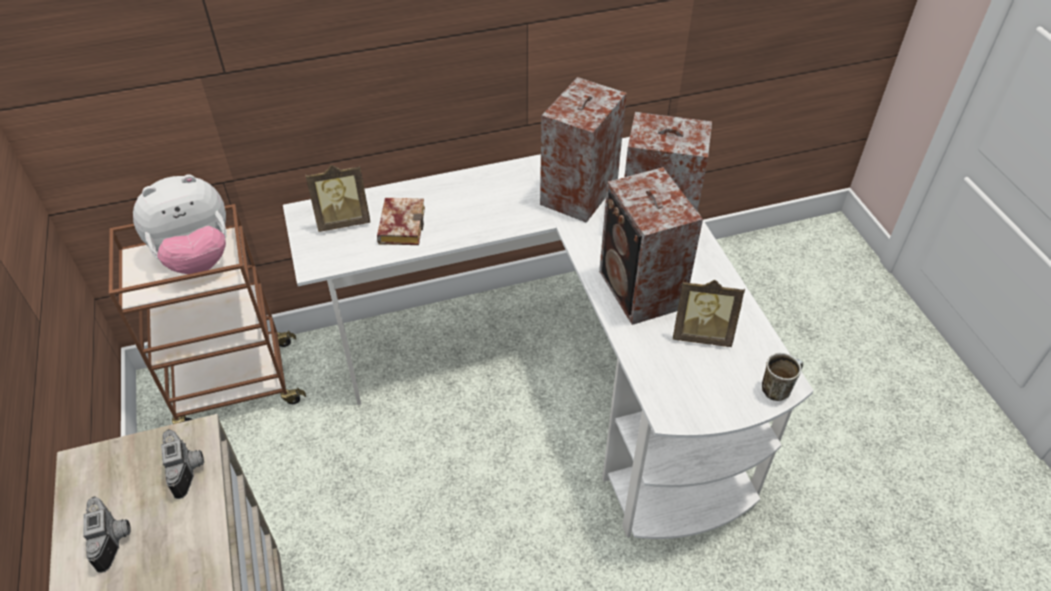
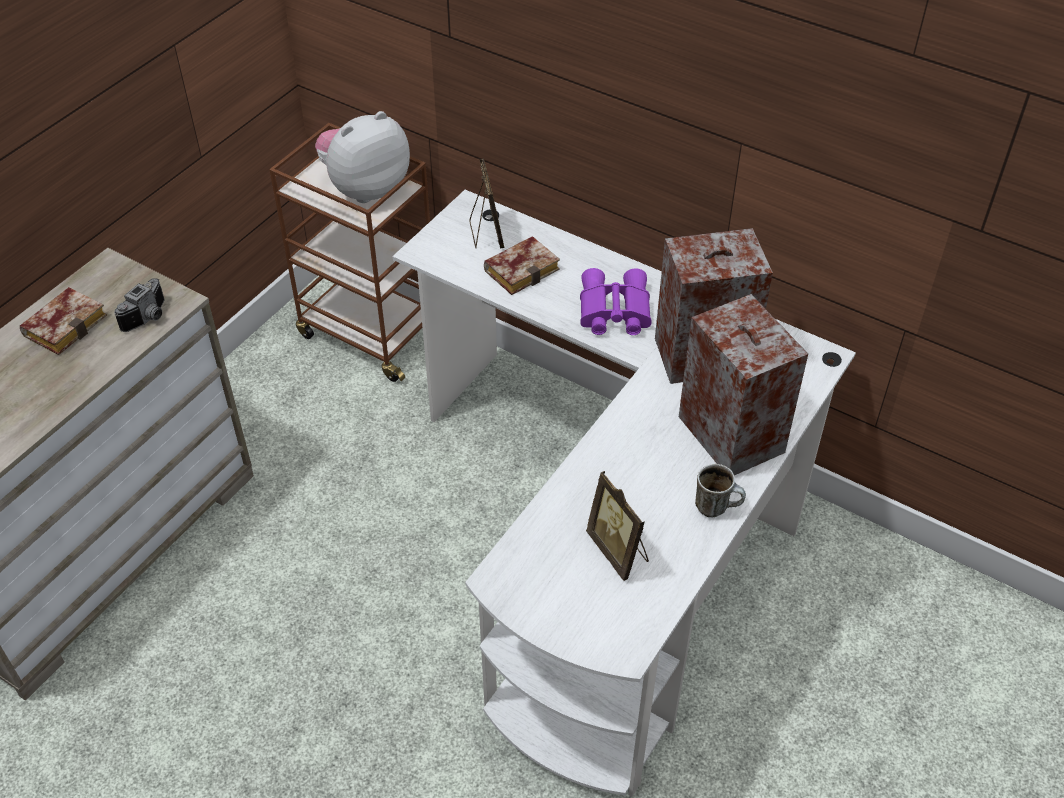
camera: 50 degrees right, 0 degrees up
(115, 538) = (66, 324): camera -> book
(196, 257) = (365, 188): plush toy -> plush toy turned 120 degrees clockwise
(343, 221) = (486, 234): picture frame -> picture frame turned 135 degrees counterclockwise
(493, 208) = (612, 311): none -> purple binoculars
(641, 292) = (624, 475): speaker -> none
(778, 388) = (612, 647): mug -> mug (717, 507)

